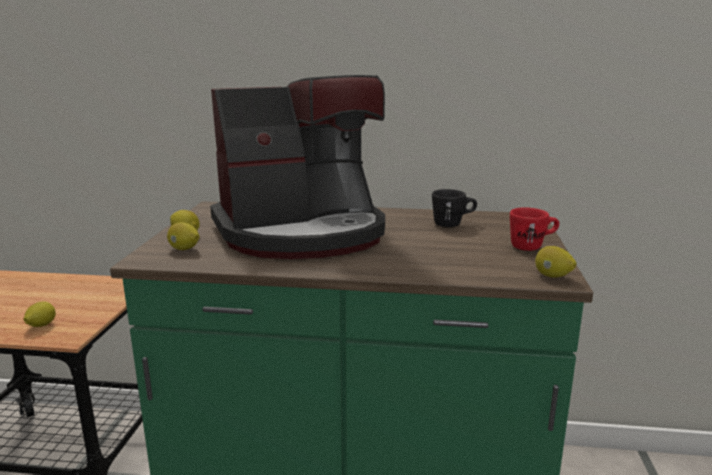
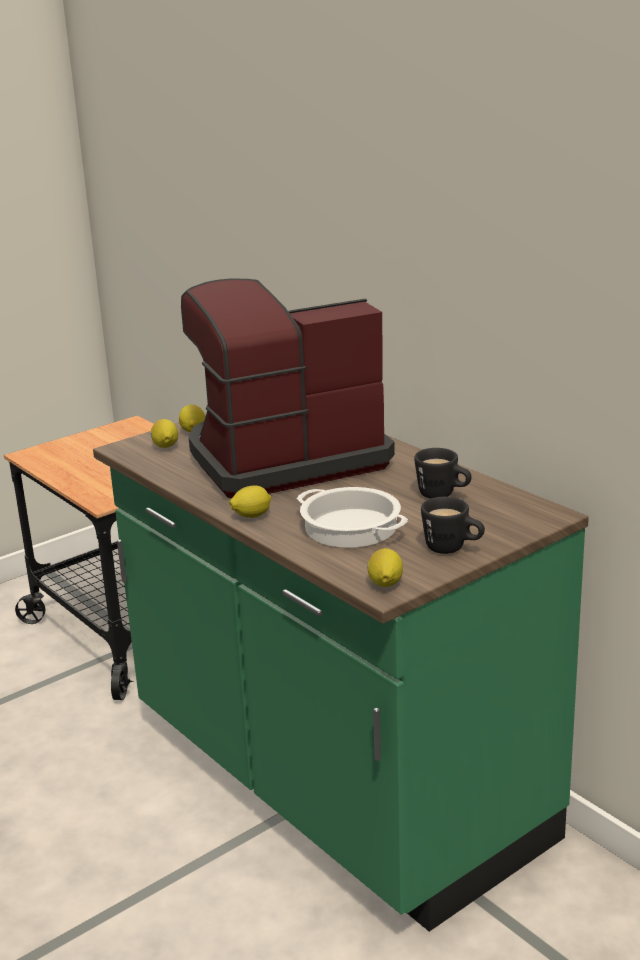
camera: 45 degrees right, 5 degrees up
(41, 325) = (100, 484): lemon -> lemon (251, 516)
(302, 232) = (283, 459): coffee machine -> coffee machine turned 135 degrees clockwise
(447, 255) = (349, 527): none -> cooking pot
(532, 246) = (453, 549): red mug -> black mug

